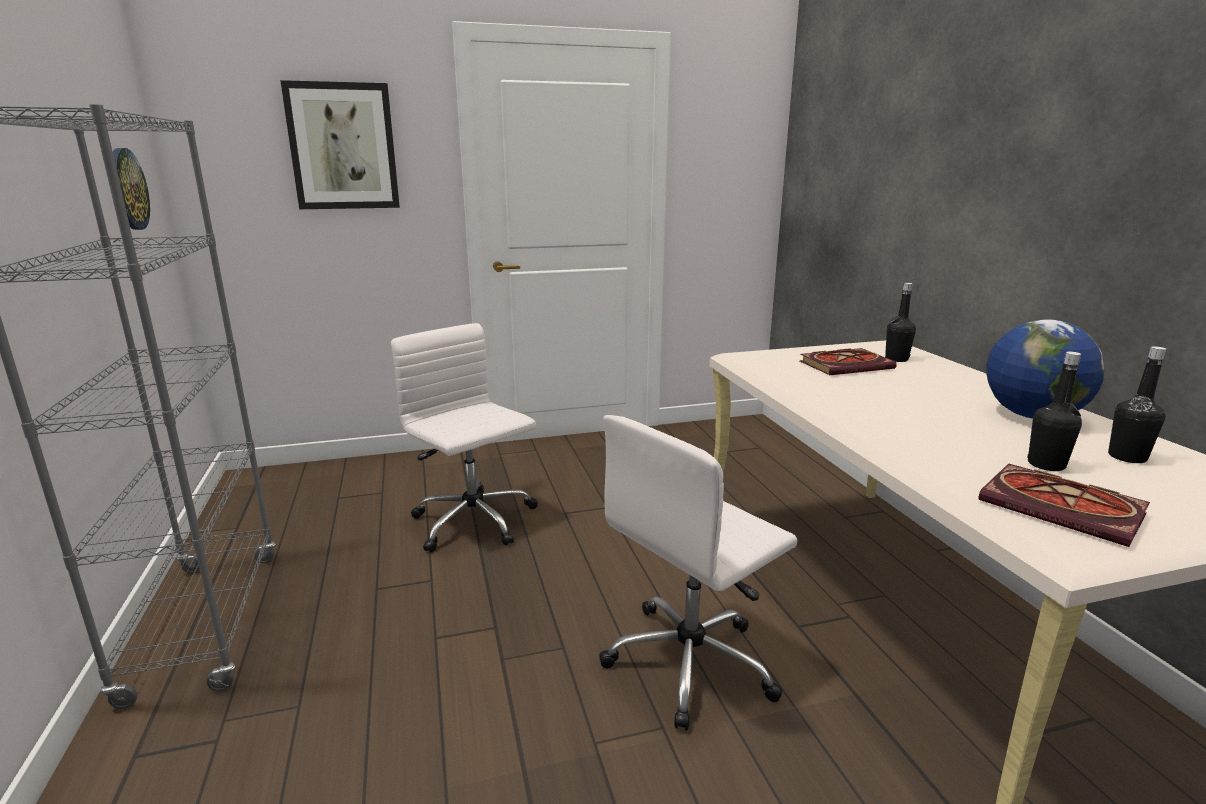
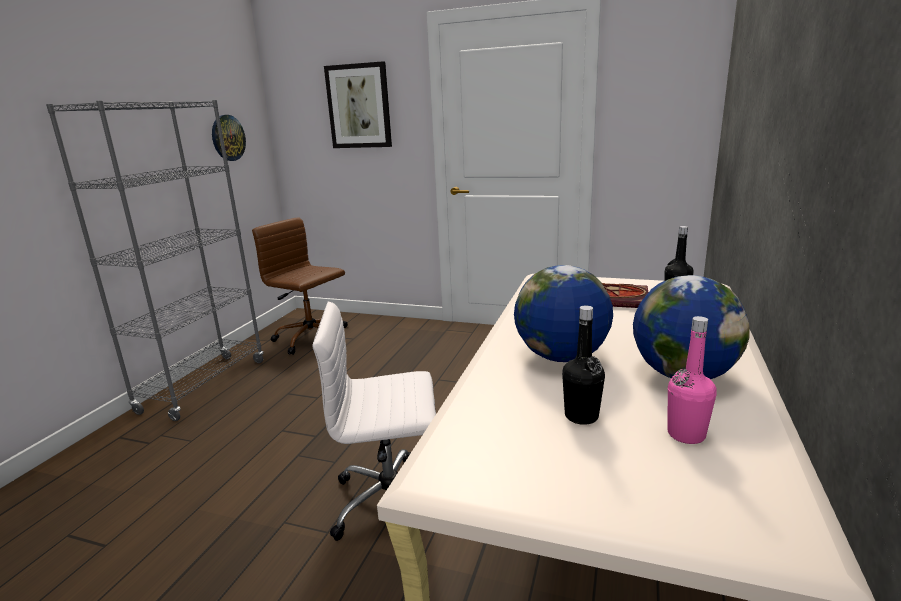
camera: 35 degrees right, 0 degrees up
(314, 506) = (312, 338): none -> brown office chair
(475, 522) = (379, 370): white office chair -> none
(925, 423) = (561, 357): none -> globe
(1065, 509) = (503, 451): book -> none
(1127, 457) = (686, 434): black bottle -> pink bottle

